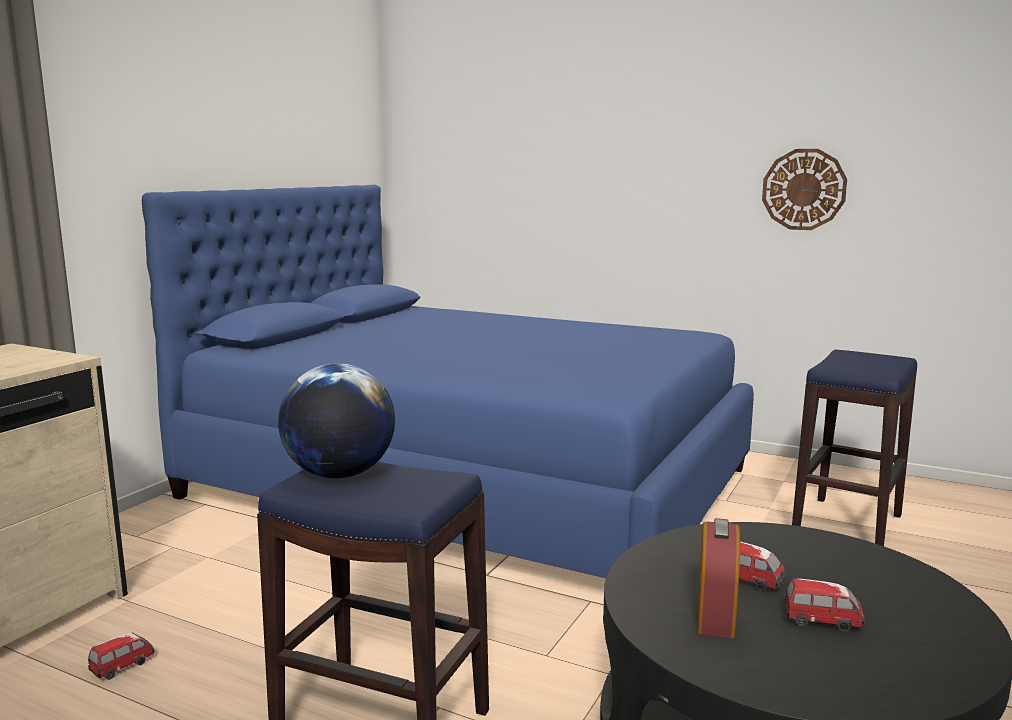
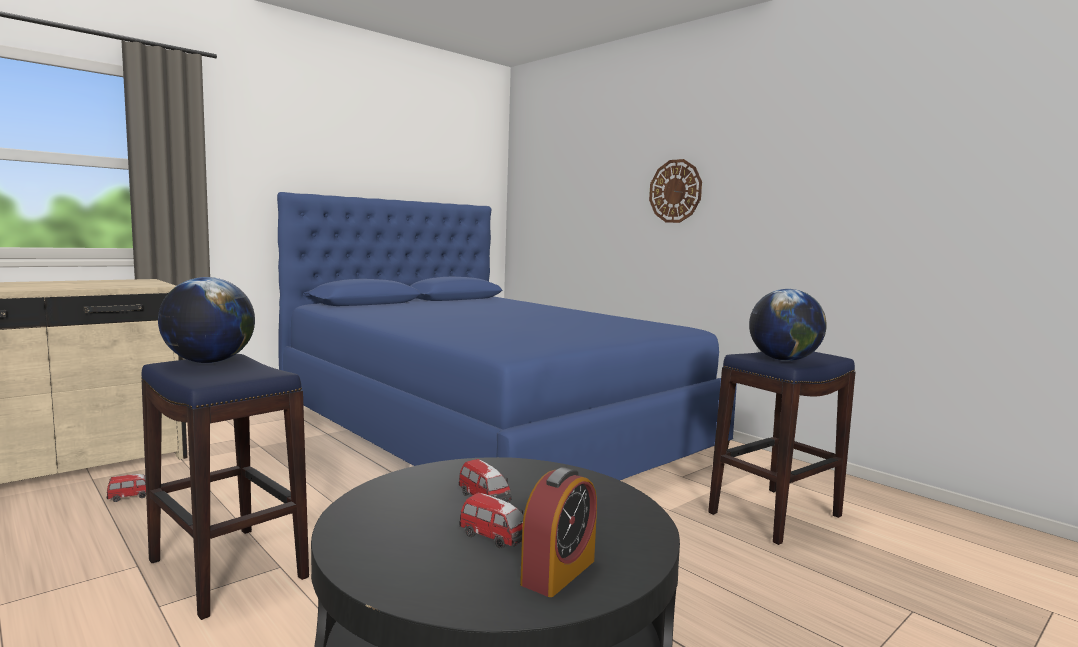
camera: 20 degrees right, 5 degrees down
(715, 614) = (415, 514): alarm clock -> alarm clock (558, 572)
(803, 189) = (799, 207): wall clock -> wall clock (675, 191)
(871, 370) = (783, 360): none -> globe

